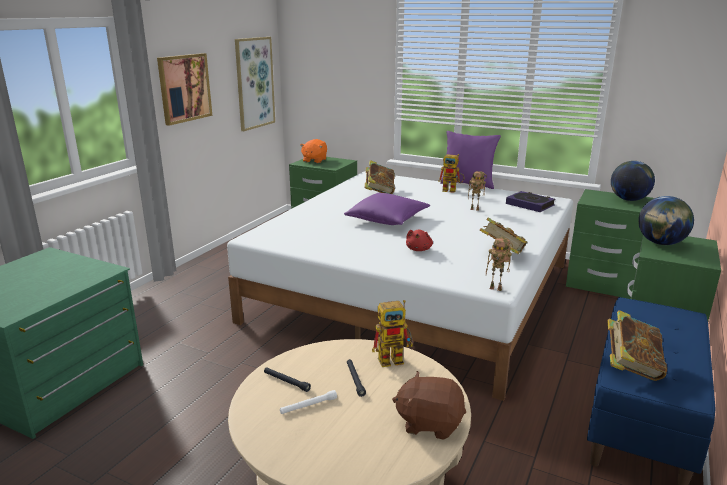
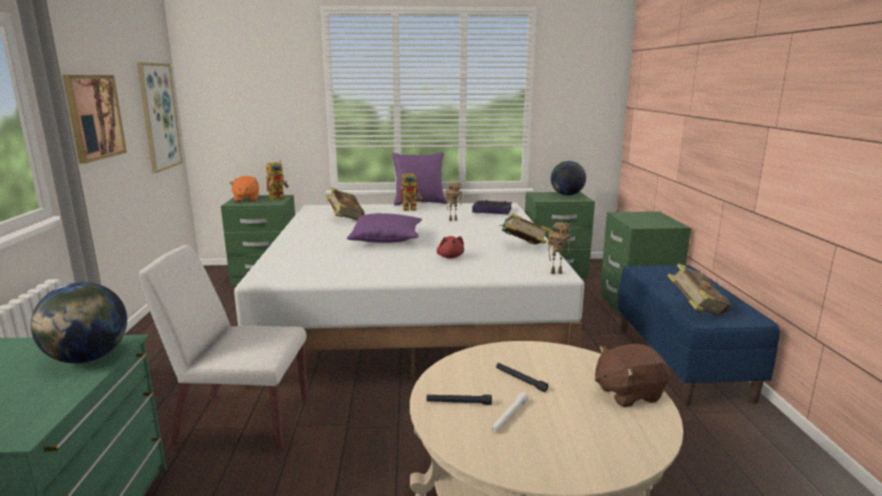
camera: 30 degrees left, 5 degrees down
(210, 348) = (242, 422): none -> white chair
(395, 358) = (530, 352): toy robot -> toy robot (279, 197)
(660, 243) = (631, 218): globe -> globe (88, 358)

